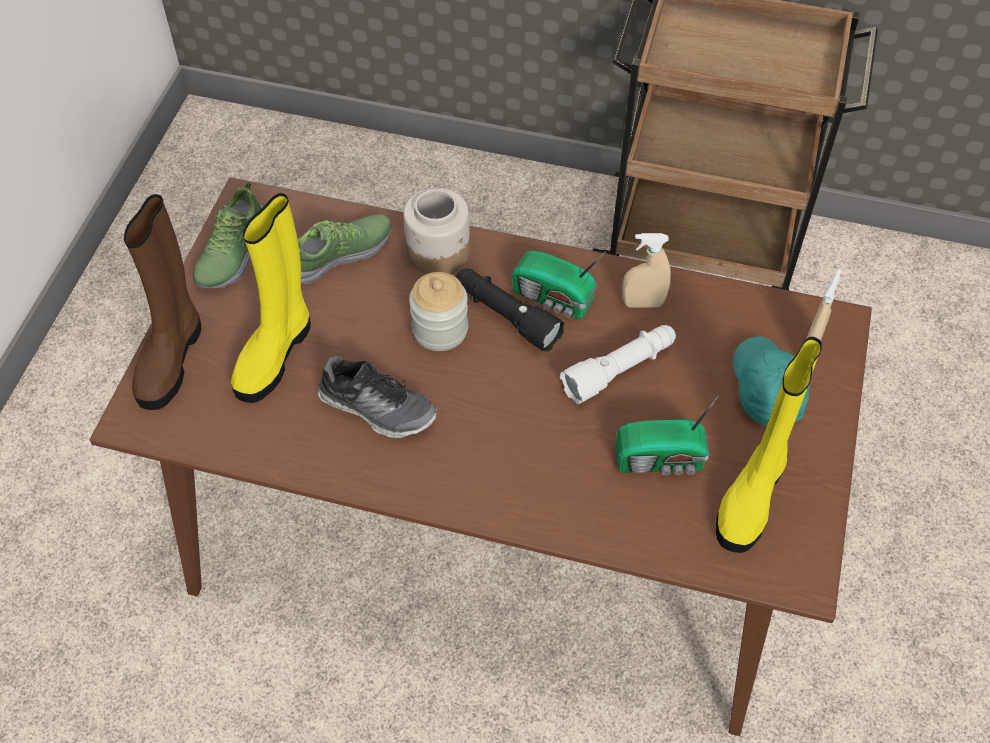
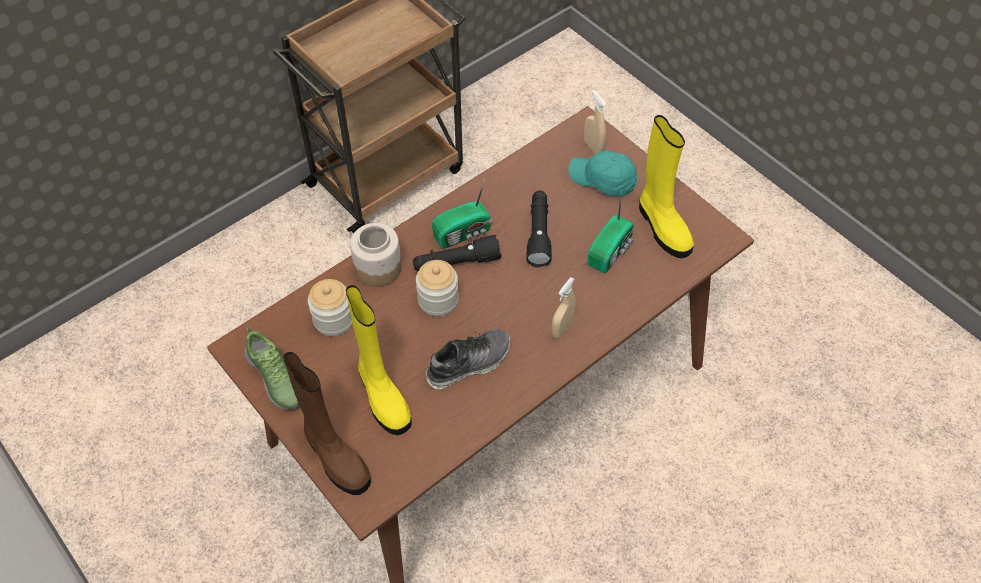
camera: 55 degrees left, 0 degrees up
(340, 255) = (333, 319): shoe -> jar
(619, 370) = (538, 233): white flashlight -> black flashlight
(643, 303) = (503, 196): beige spray bottle -> beige spray bottle (562, 328)

